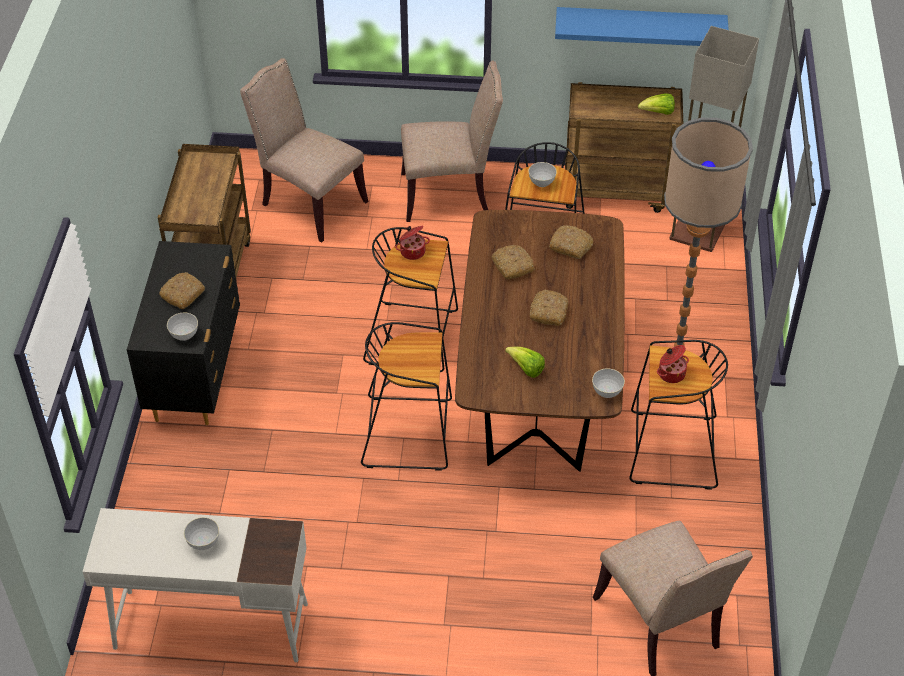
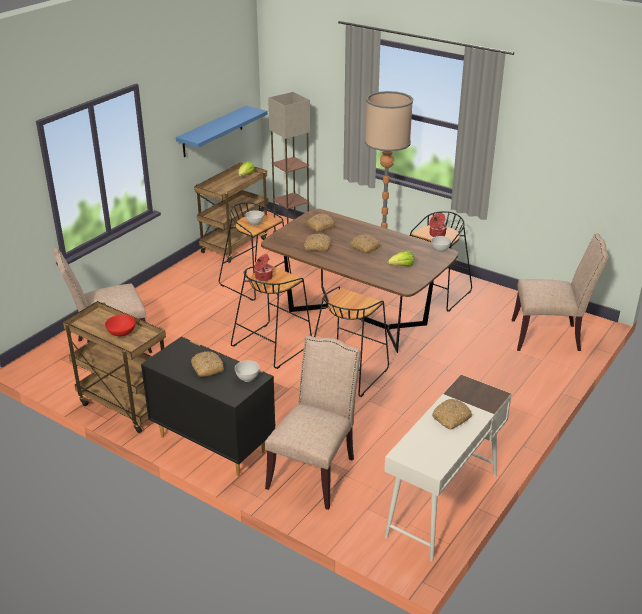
camera: 60 degrees left, 15 degrees down
(201, 197) = (121, 333): none -> red bowl
(203, 542) = (451, 418): grey bowl -> bread
(449, 194) = (169, 294): beige chair -> beige chair (314, 471)

